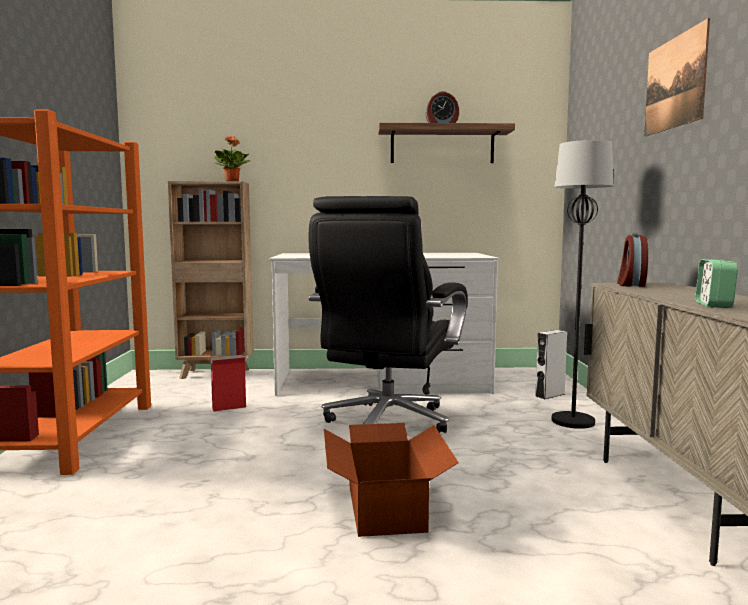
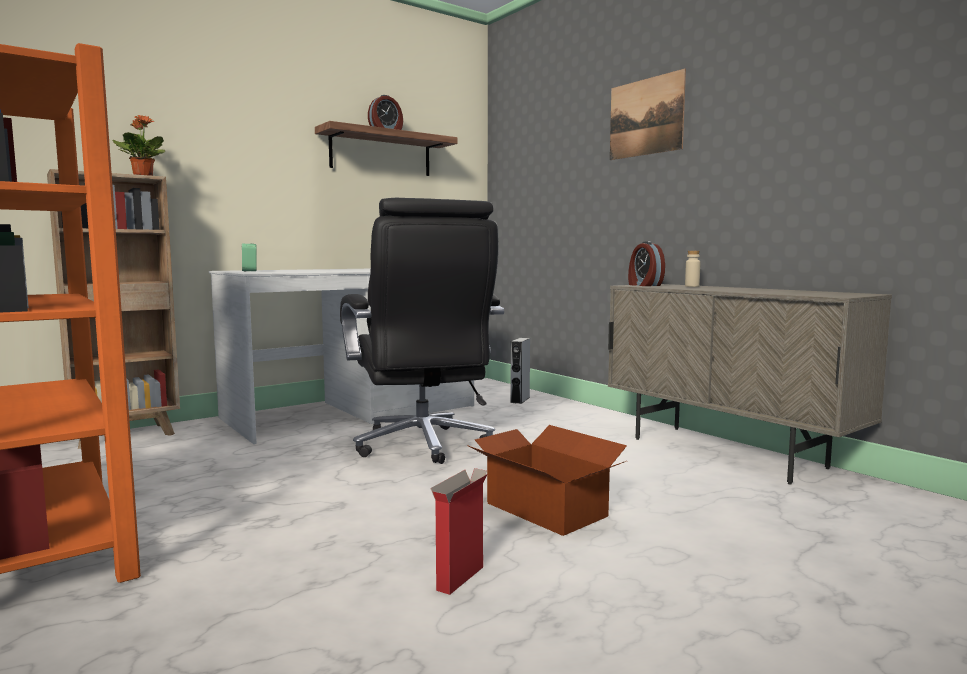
camera: 35 degrees left, 0 degrees up
(230, 408) = (220, 466): cardboard box -> cardboard box (461, 577)
(573, 421) = (570, 416): black floor lamp -> none
(680, 290) = (692, 286): none -> beige bottle
(714, 305) = (764, 291): alarm clock -> alarm clock (249, 271)

